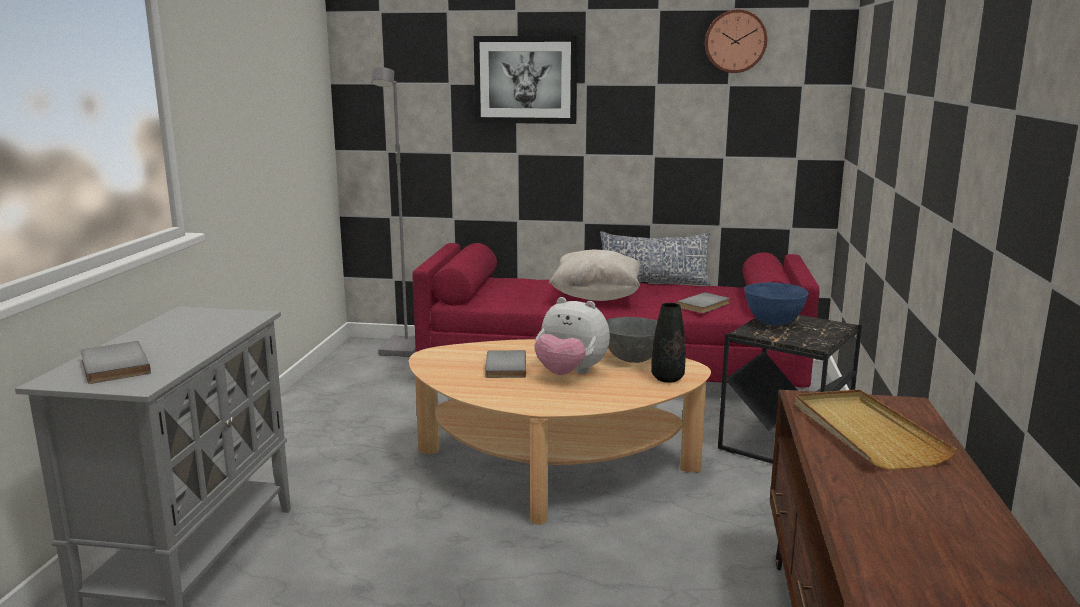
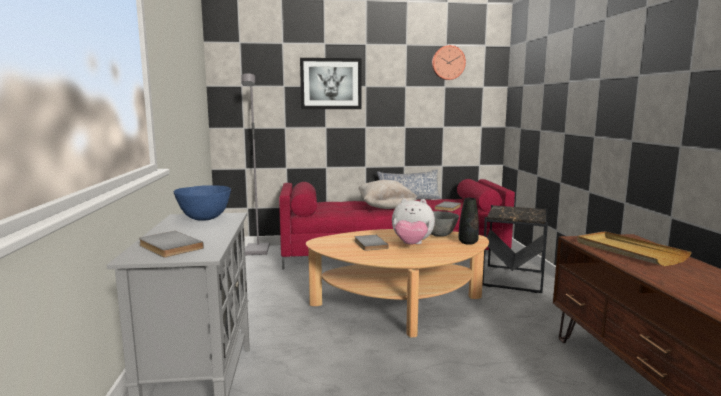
camera: 15 degrees left, 5 degrees down
(773, 322) = (503, 210): blue bowl -> blue bowl (205, 219)

